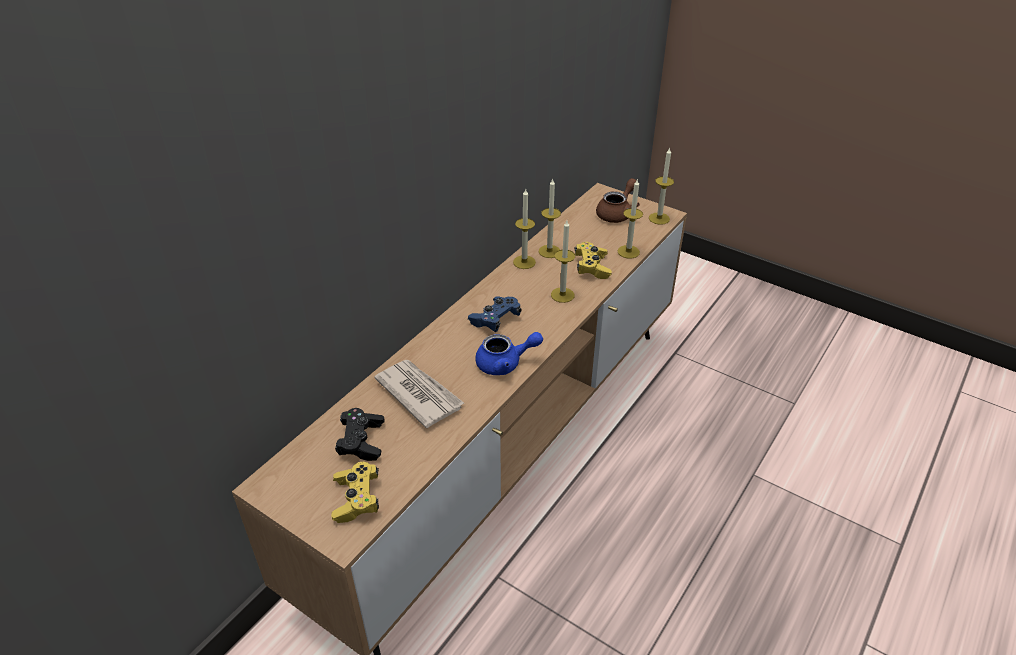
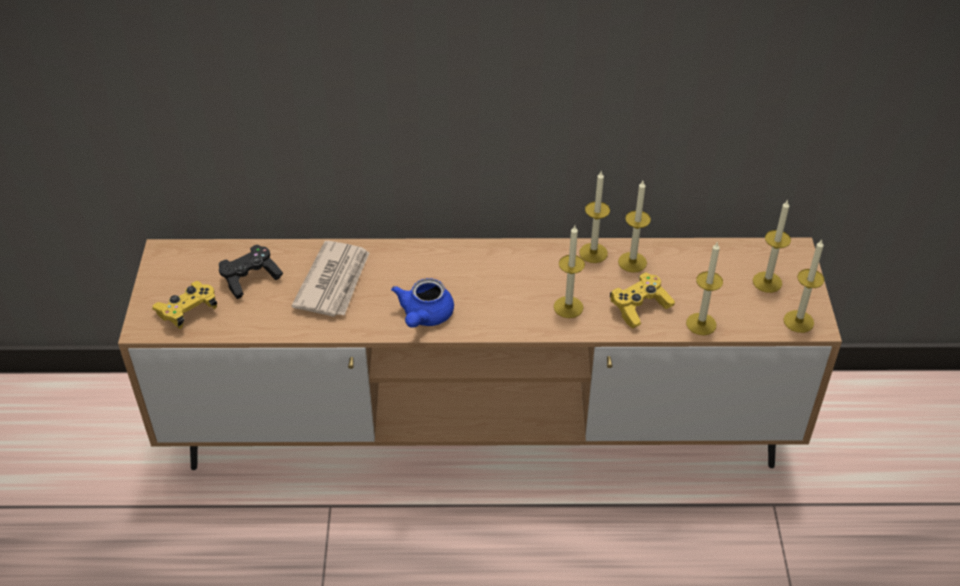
camera: 55 degrees right, 5 degrees up
(495, 320) = (480, 278): blue game controller -> none
(505, 363) = (424, 317): blue teapot -> blue teapot turned 60 degrees clockwise
(617, 213) = (767, 282): brown teapot -> candle

